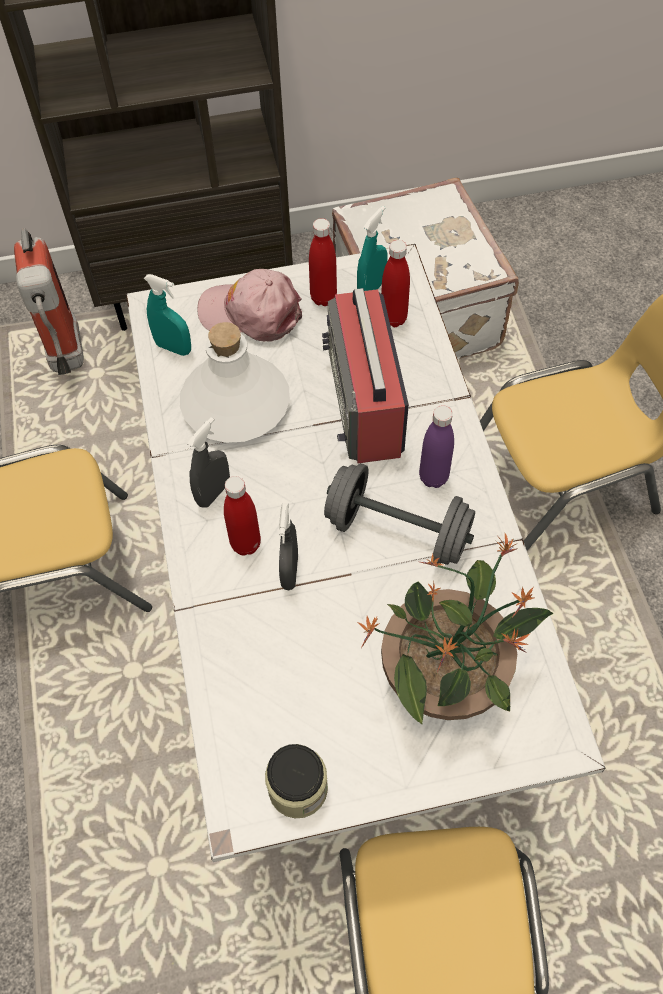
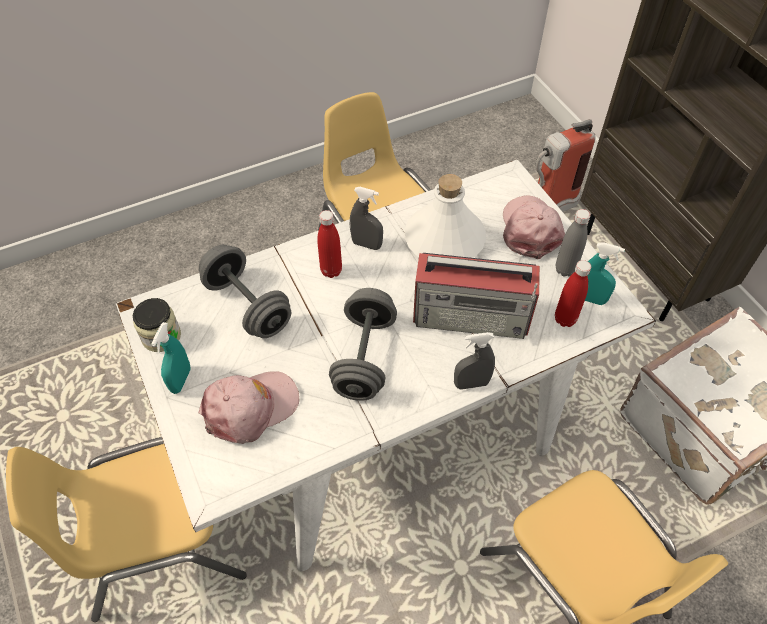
camera: 75 degrees right, 5 degrees down
(173, 348) = (480, 195): turquoise spray bottle -> turquoise spray bottle (180, 380)
(275, 660) = (248, 305): none -> grey dumbbell
(290, 571) = (315, 299): grey spray bottle -> grey spray bottle (471, 384)
(323, 298) = (565, 269): red bottle -> grey bottle
(365, 404) = (472, 316): radio -> radio turned 150 degrees counterclockwise
(433, 477) = (418, 373): purple bottle -> none
(445, 677) = (250, 408): potted plant -> pink cap

